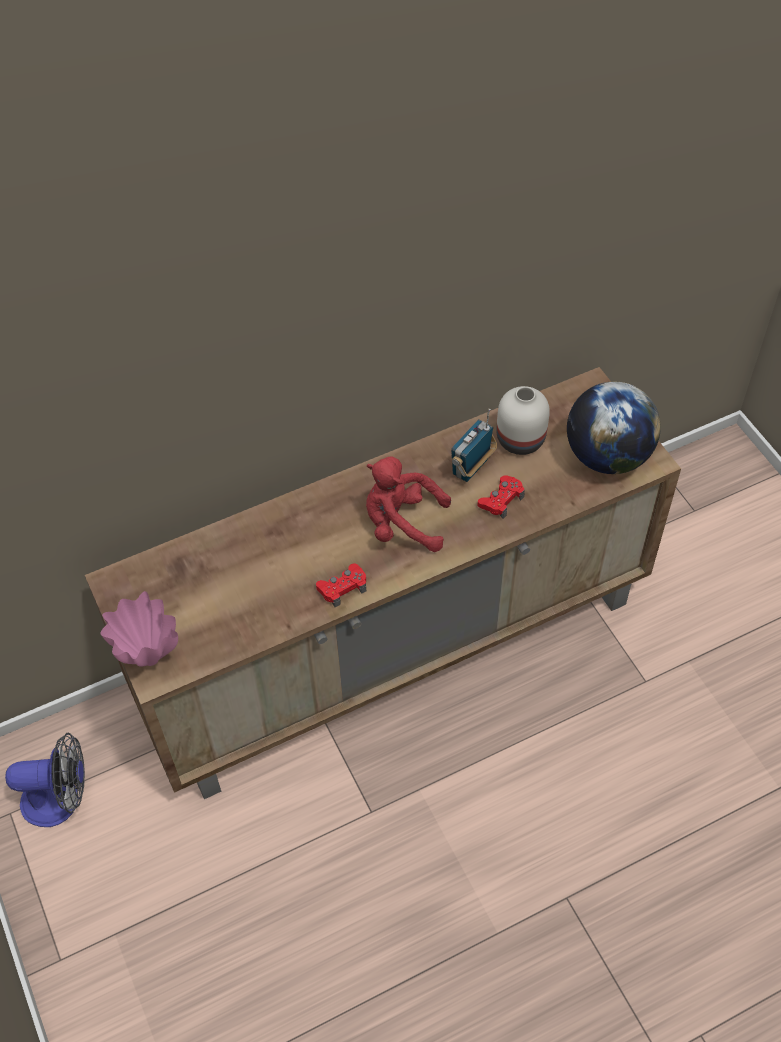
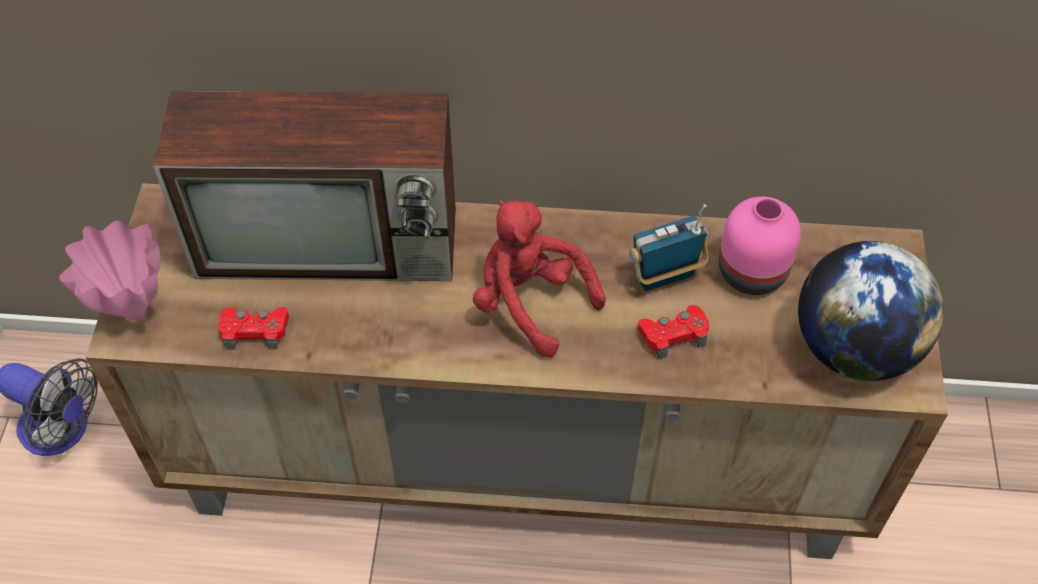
camera: 30 degrees right, 0 degrees up
(248, 548) = (333, 242): none -> television
(342, 588) = (403, 343): red game controller -> red game controller (255, 331)
(521, 440) = (753, 273): white vase -> pink vase

